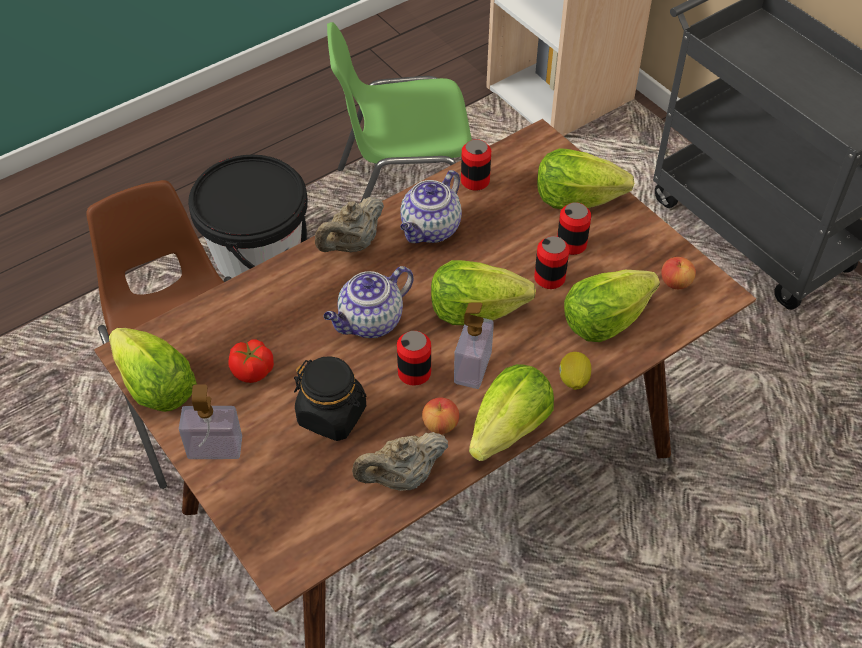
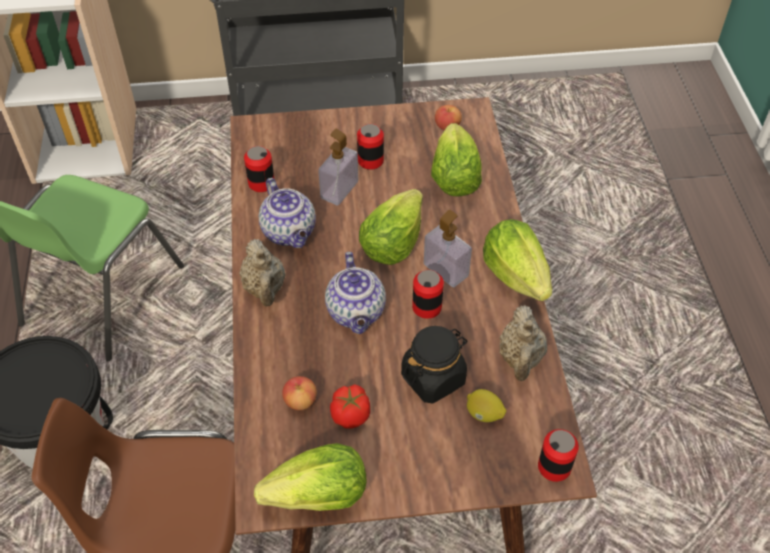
camera: 60 degrees left, 0 degrees up
(215, 448) = (414, 475): soap dispenser -> soap dispenser (339, 190)
(440, 425) = (486, 313): apple -> apple (300, 401)
(549, 278) = (393, 188): can -> can (554, 467)
(573, 380) = (495, 220): lemon -> lemon (484, 414)
(576, 199) = (329, 137): lettuce -> none

